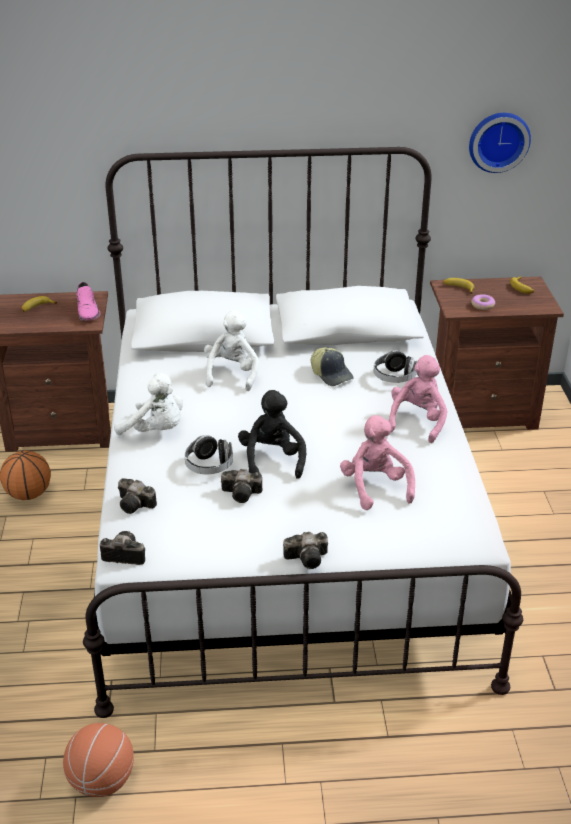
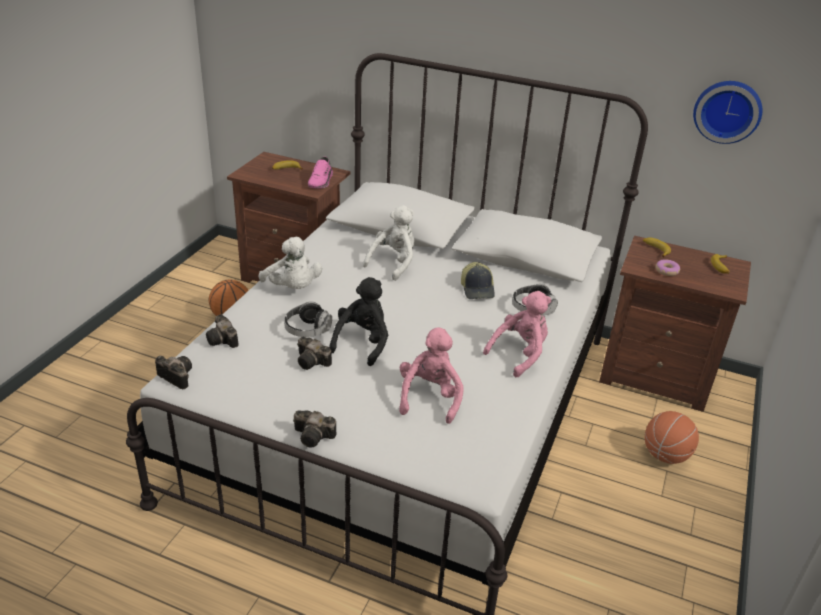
camera: 25 degrees right, 0 degrees up
(102, 780) = (104, 560): basketball -> basketball (665, 455)

